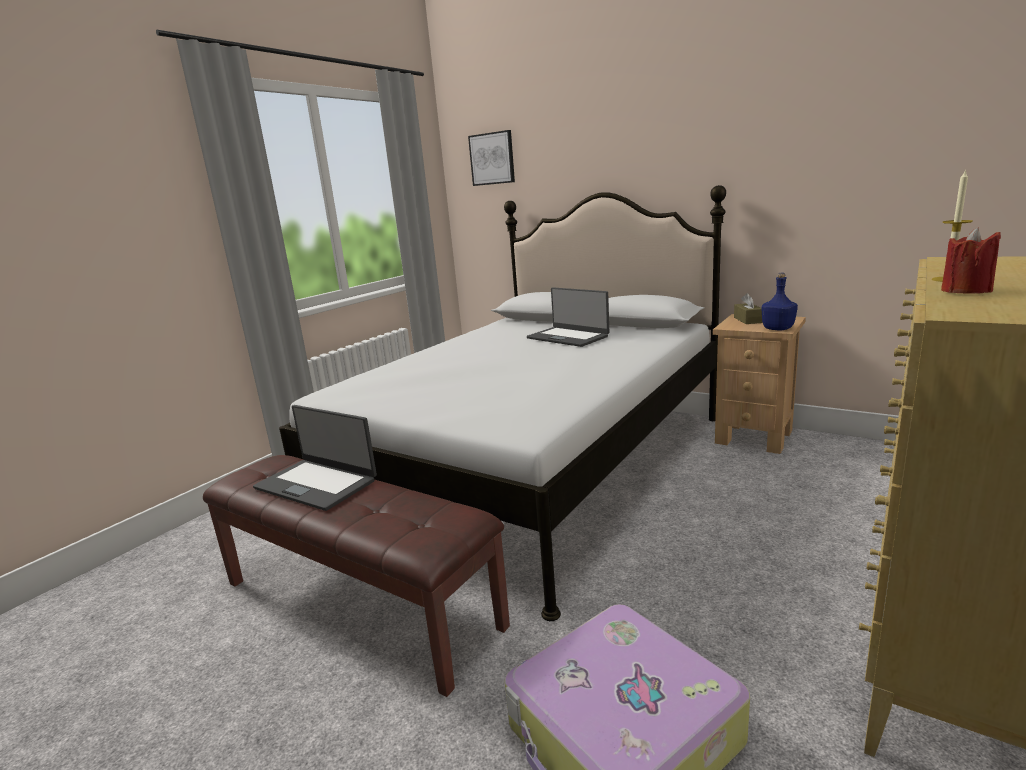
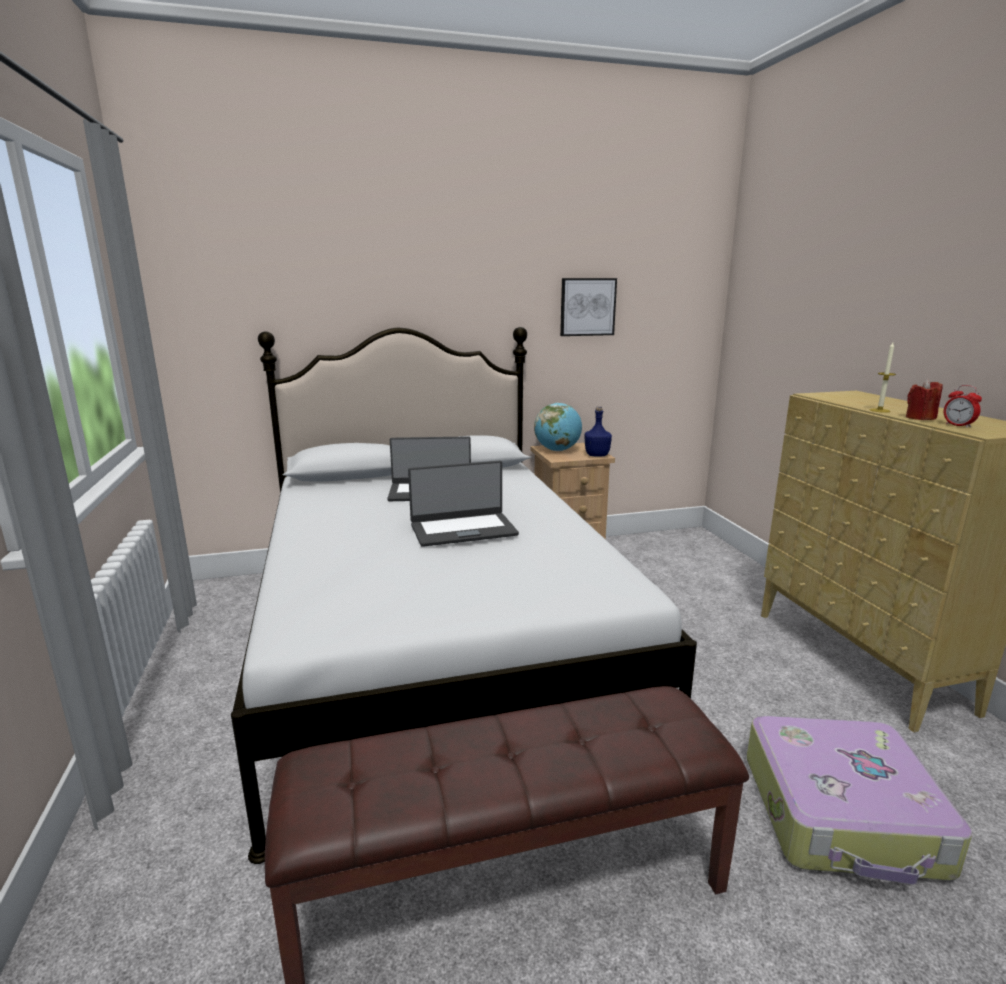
camera: 50 degrees left, 0 degrees up
(317, 483) = (453, 753): laptop -> laptop (463, 529)
(492, 158) = (228, 275): picture -> picture (587, 307)
(747, 320) = (557, 450): brown tissue box -> globe
(978, 303) = (958, 425): none -> alarm clock

